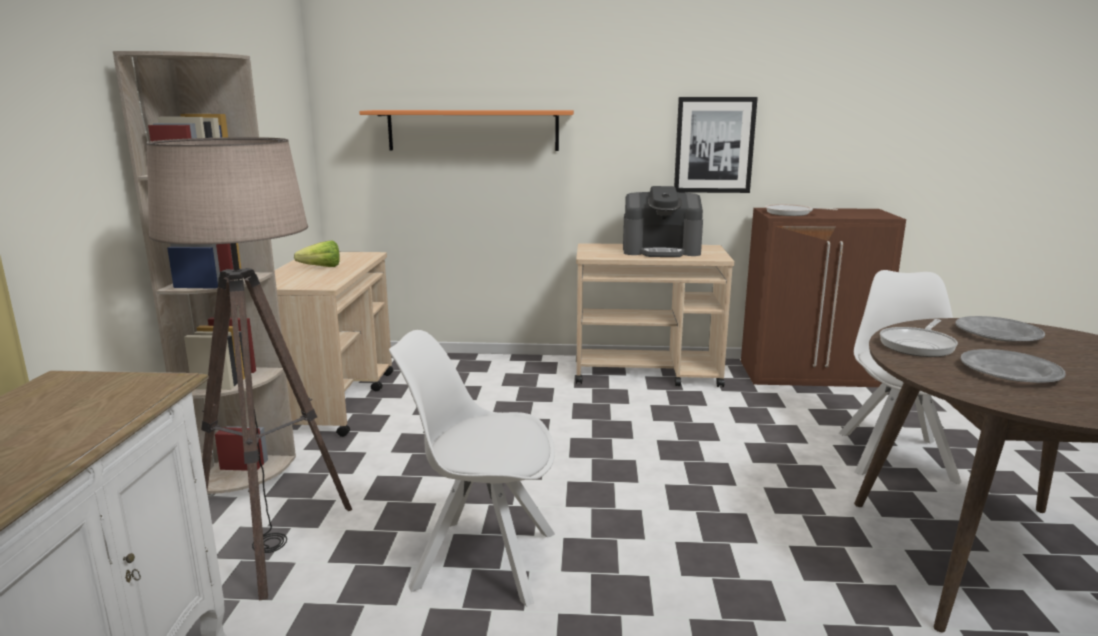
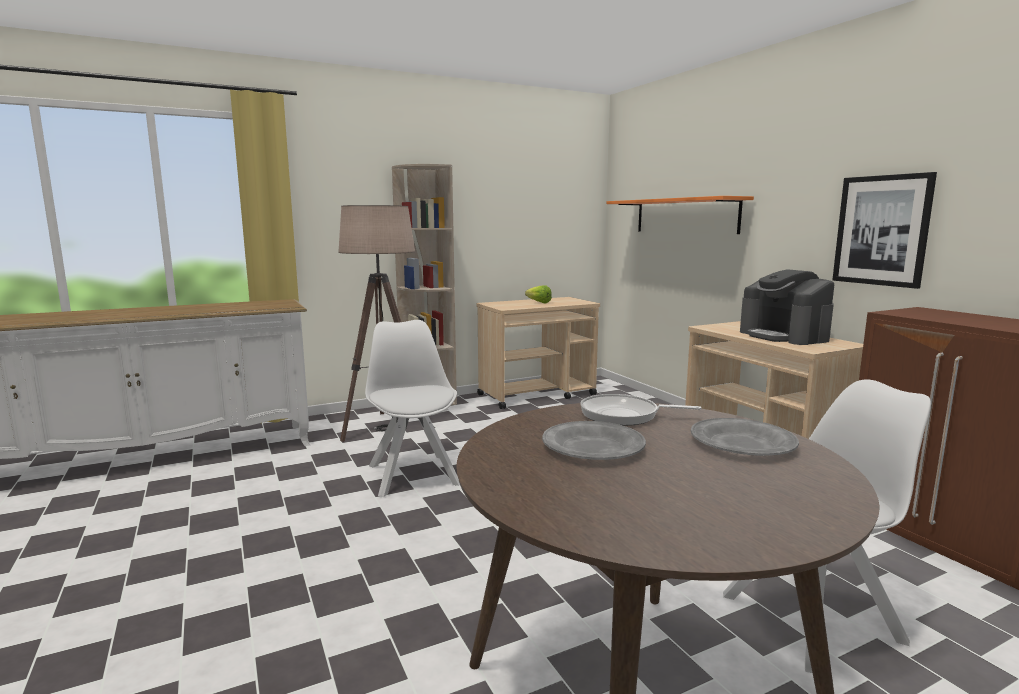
camera: 60 degrees right, 5 degrees down
(791, 213) = (925, 314): frying pan -> none

